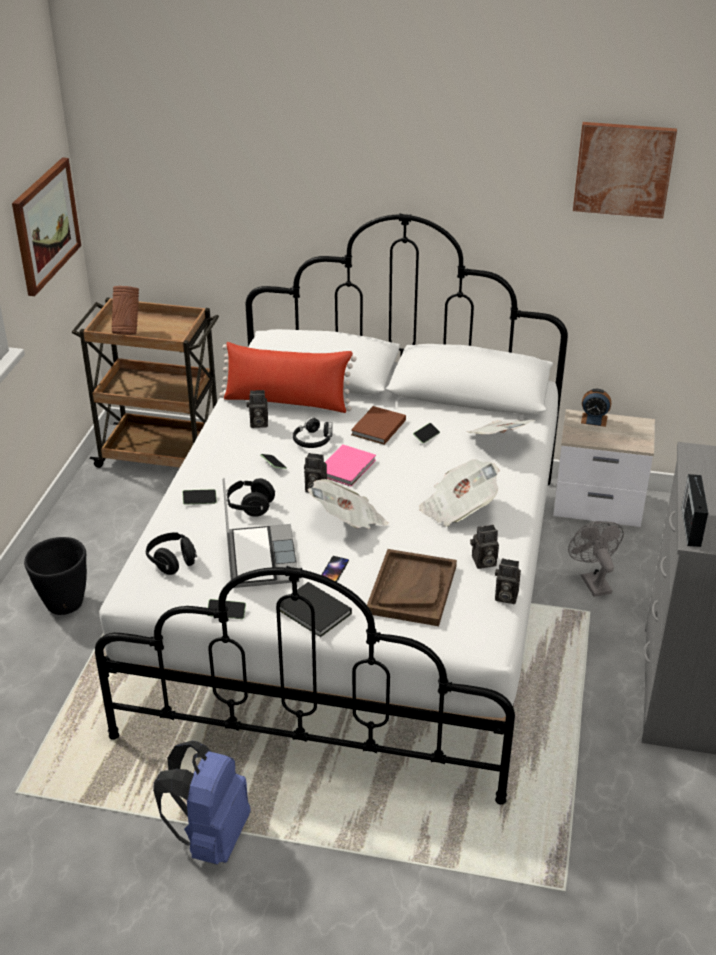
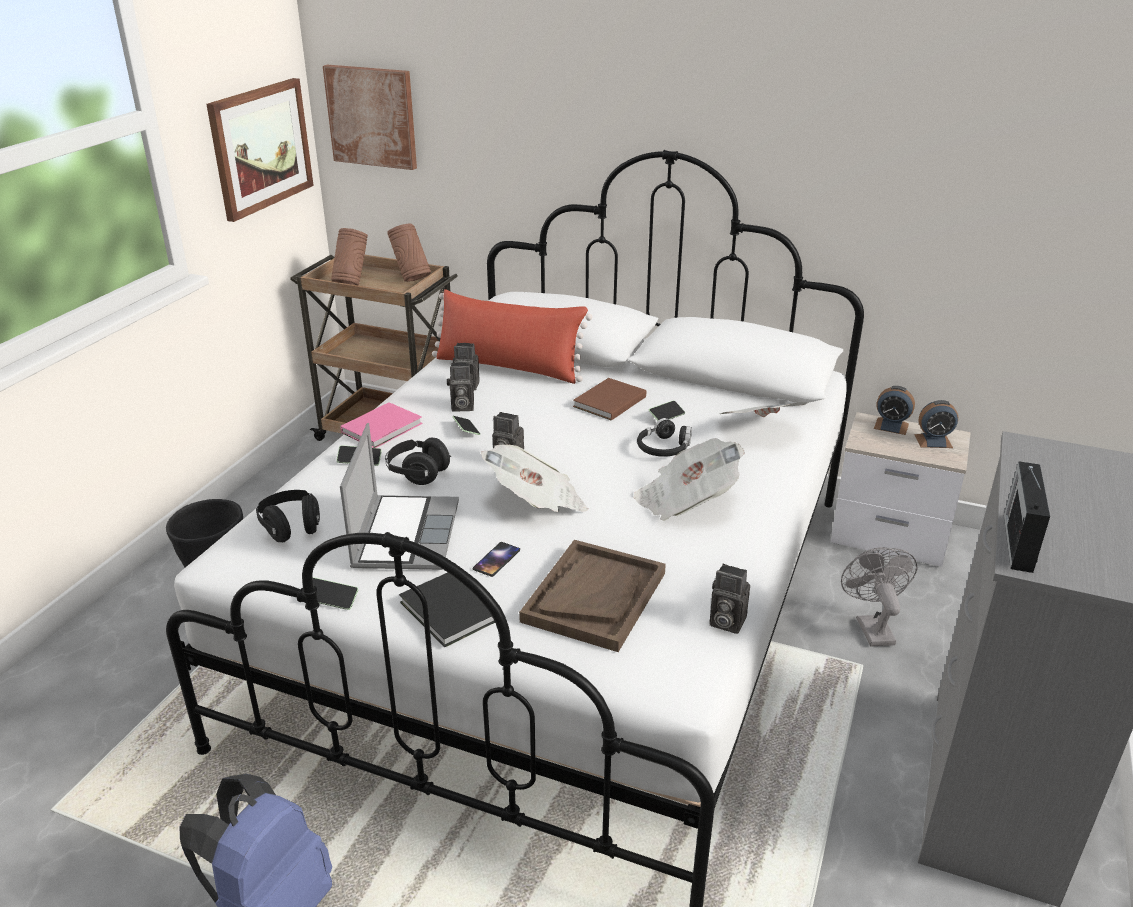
camera: 10 degrees right, 5 degrees down
(178, 322) = (411, 279): none -> brown vase
(313, 440) = (525, 408): black headphones -> black headphones (664, 448)
(348, 467) = (557, 440): pink book -> pink book (384, 428)
(483, 562) = (704, 572): camera -> camera (461, 407)
(623, 169) = (950, 91): picture -> picture (372, 116)
(627, 430) = (933, 441): none -> alarm clock

